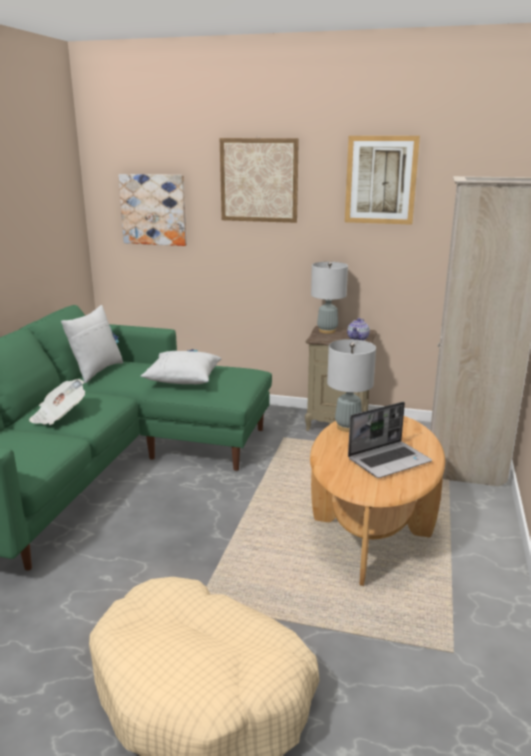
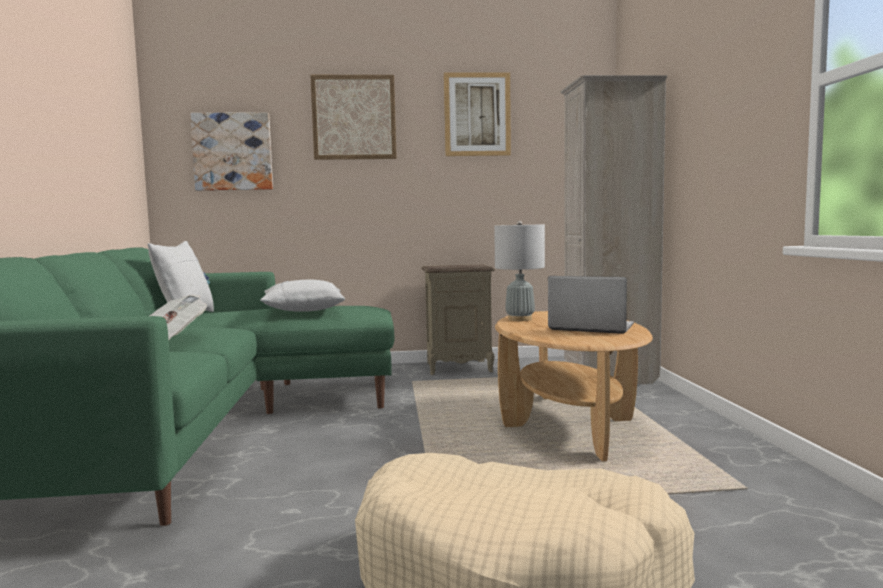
camera: 20 degrees left, 15 degrees down
(327, 331) = (439, 266): grey table lamp -> none
(358, 339) = (476, 266): teapot -> none
(389, 460) = (590, 328): laptop -> laptop turned 105 degrees counterclockwise

